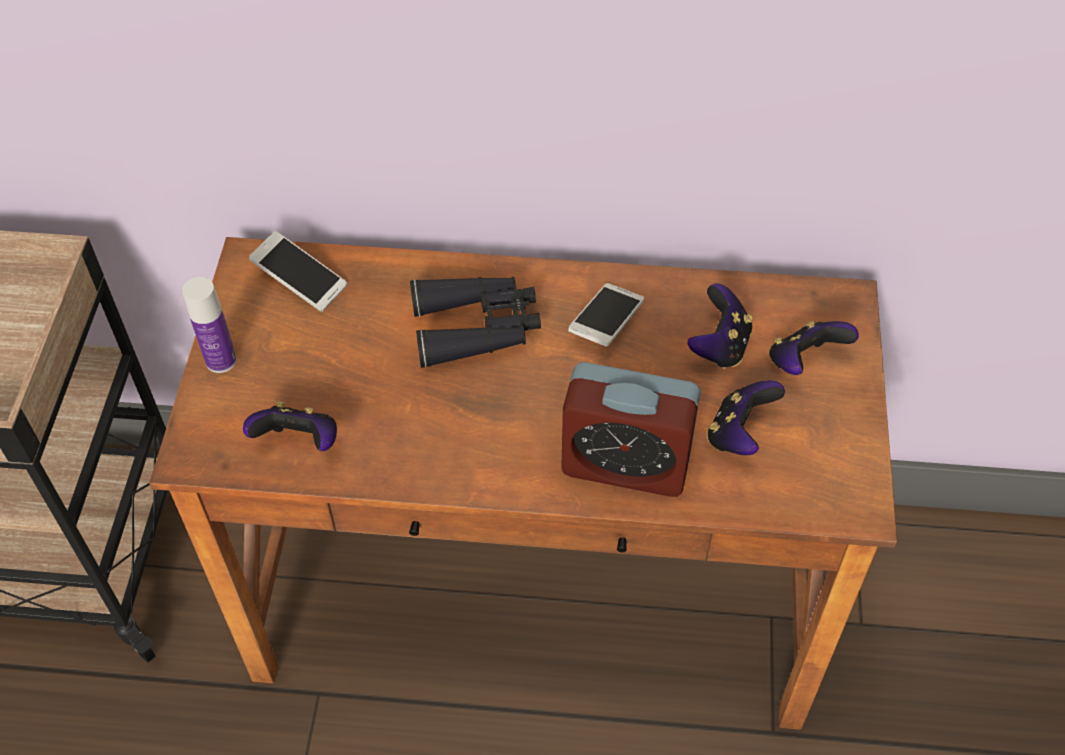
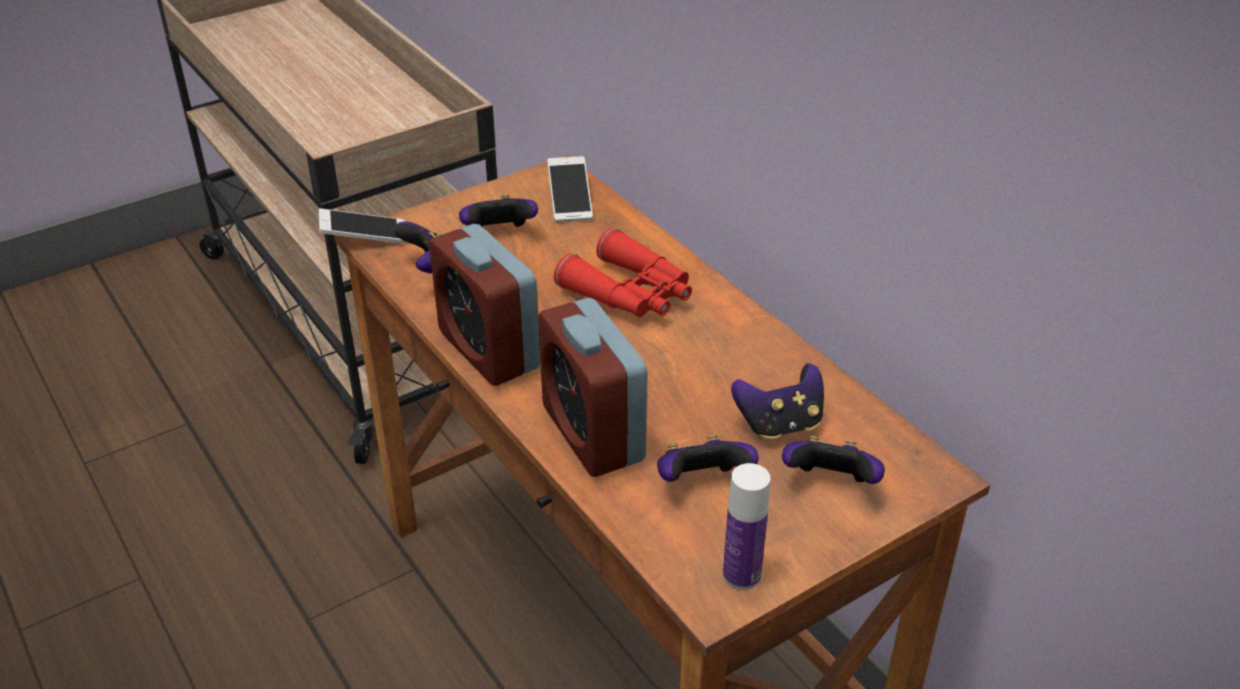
camera: 50 degrees right, 15 degrees down
(221, 360) = (462, 206): bottle -> bottle (741, 575)
(295, 361) = (499, 234): none -> game controller
(454, 468) = (489, 350): none -> alarm clock
(477, 328) = (630, 293): black binoculars -> red binoculars
(606, 323) = (719, 352): phone -> phone (364, 238)

